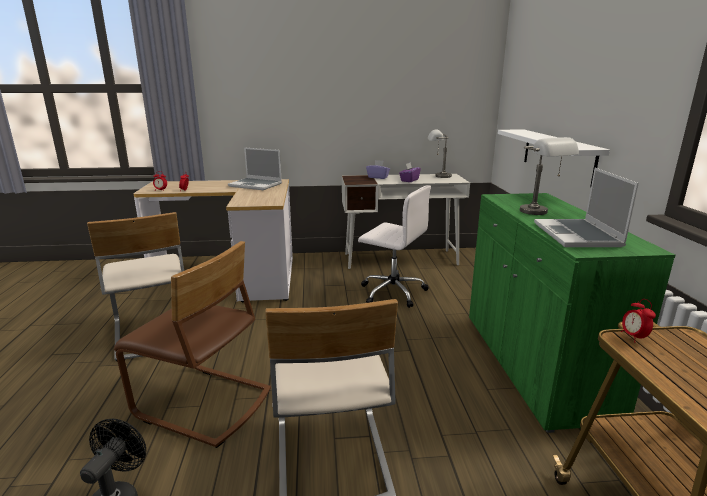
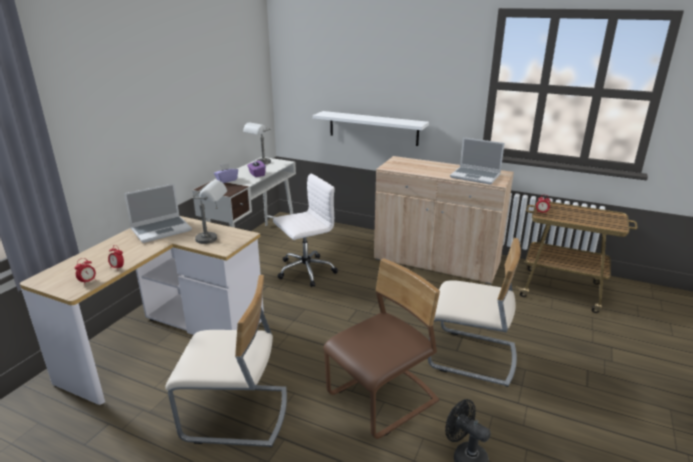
camera: 60 degrees left, 5 degrees up
(533, 364) = (436, 262): green cabinet -> beige cabinet
(541, 213) = (433, 170): grey table lamp -> grey table lamp (213, 239)

